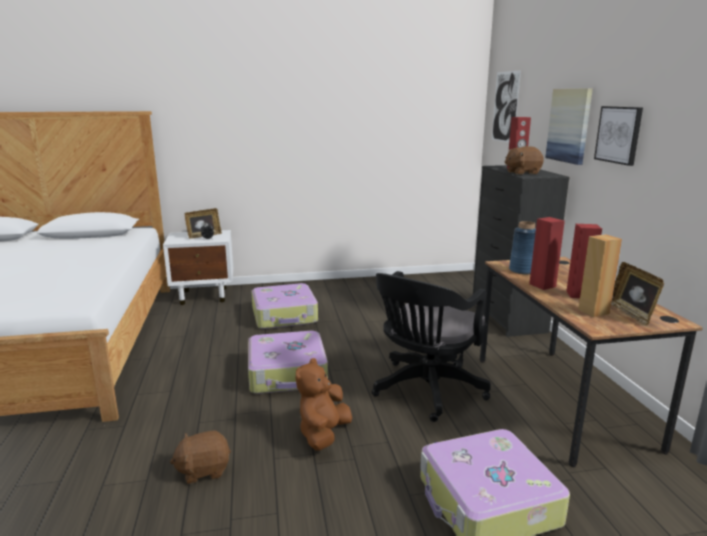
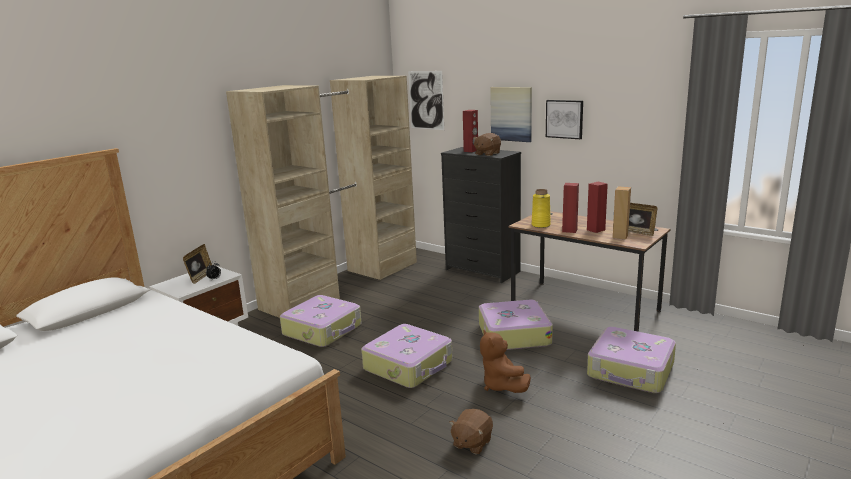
camera: 40 degrees left, 0 degrees up
(365, 286) = (344, 283): none -> beige wardrobe
(425, 391) = (513, 334): black office chair -> suitcase
(522, 270) = (541, 225): blue vase -> yellow vase

